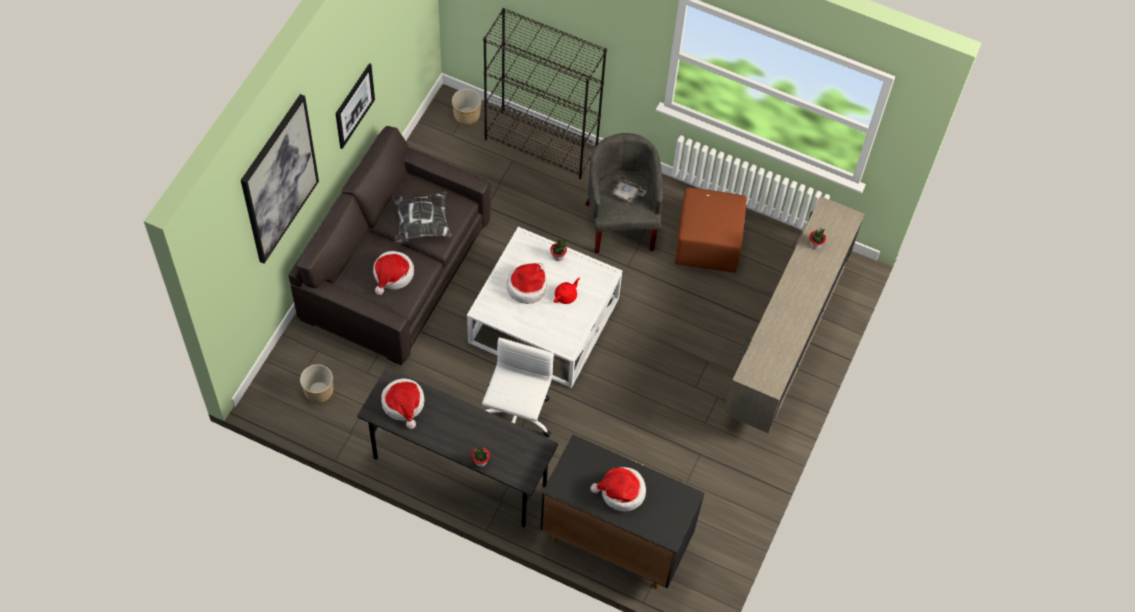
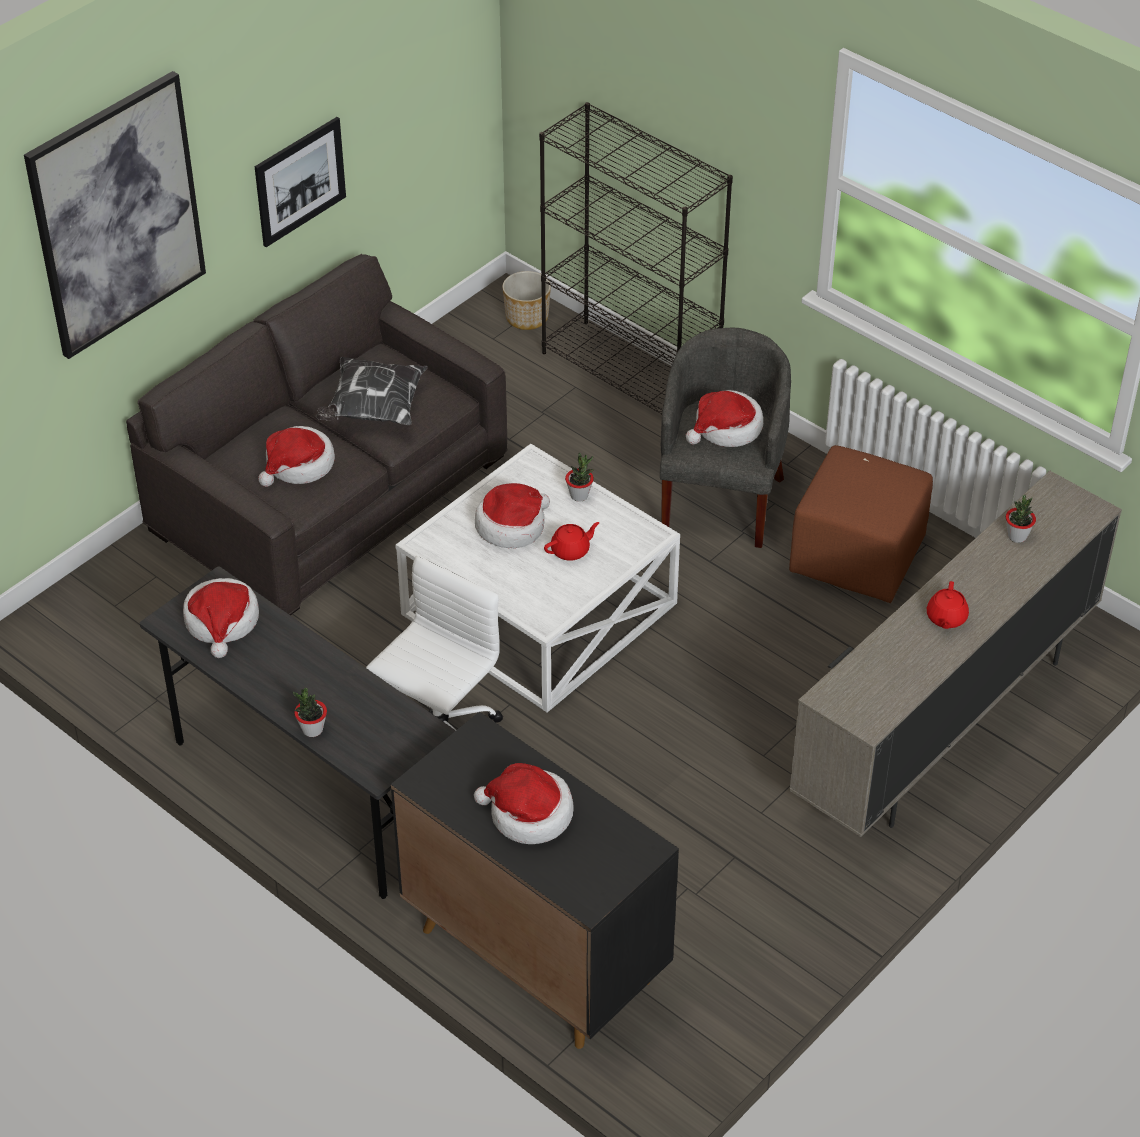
camera: 20 degrees right, 15 degrees down
(318, 391) = (132, 631): planter -> none
(627, 194) = (726, 429): grey tray -> hat
(793, 308) = (946, 618): none -> red teapot

